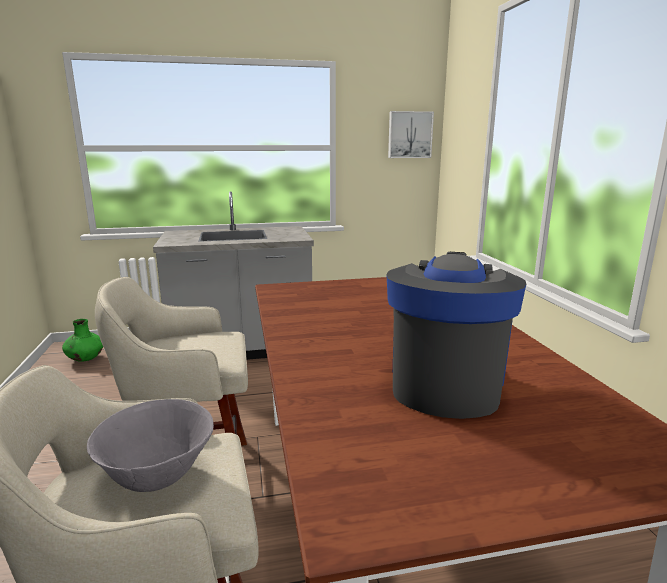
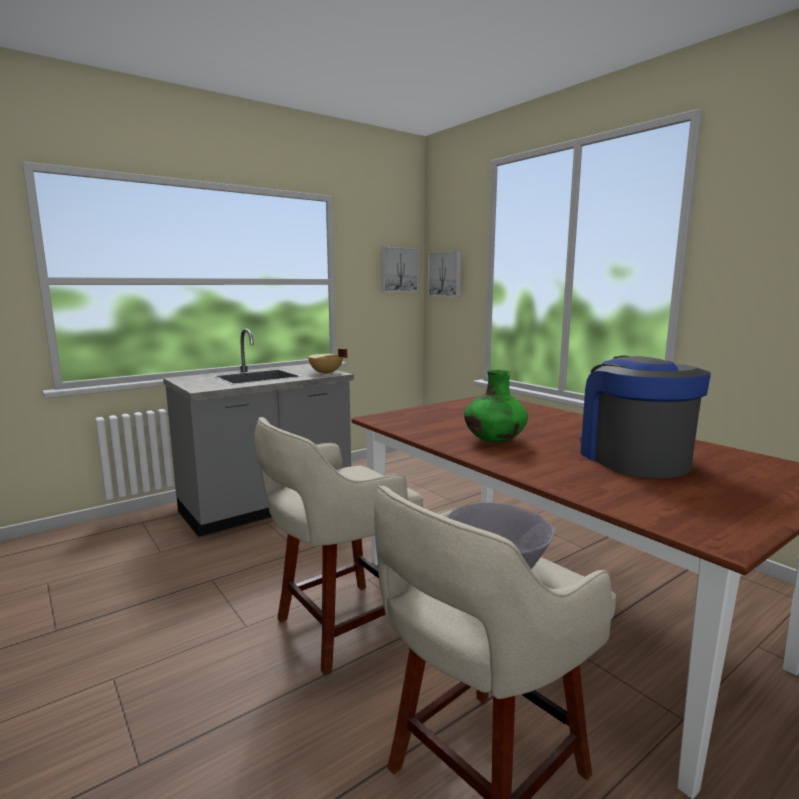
camera: 25 degrees left, 5 degrees down
(85, 359) = (70, 552): green vase -> green vase (494, 441)
(290, 237) = (326, 373): none -> beige cooking pot
(456, 139) = (445, 274): none -> picture

